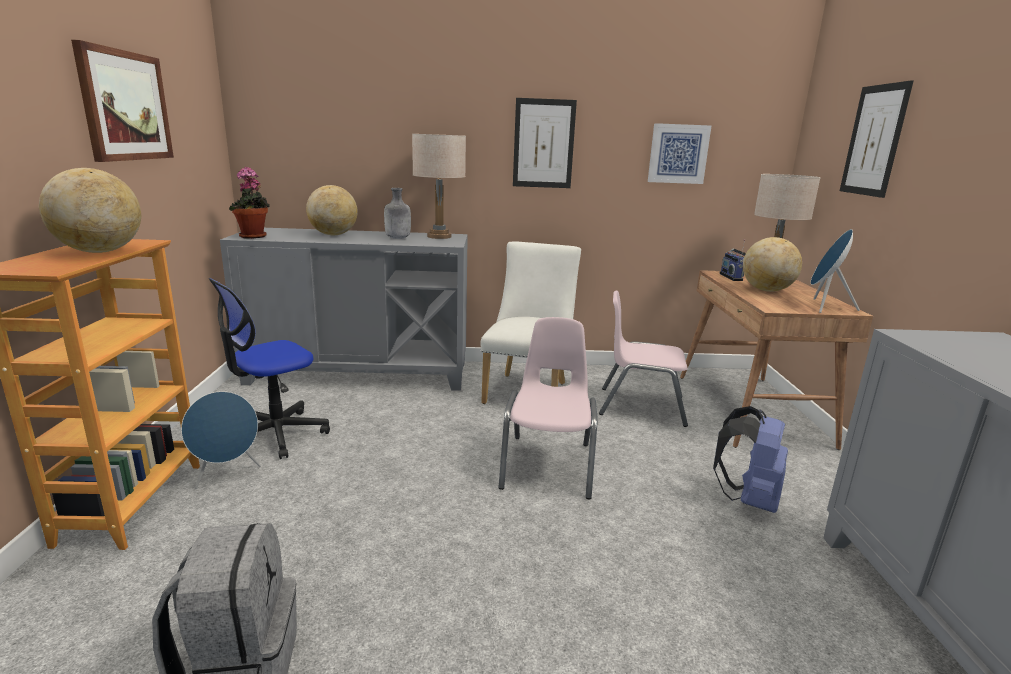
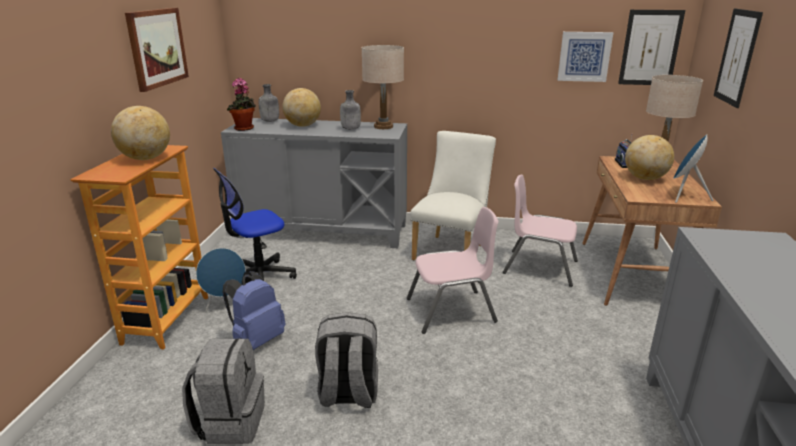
camera: 10 degrees right, 5 degrees up
(288, 230) = (270, 121): none -> grey bottle
(428, 597) = (348, 394): none -> grey backpack
(543, 144) = (469, 50): picture -> picture (650, 48)
(548, 465) = (451, 311): pink chair -> pink chair turned 60 degrees clockwise
(748, 499) = (599, 346): blue backpack -> blue backpack (256, 340)

